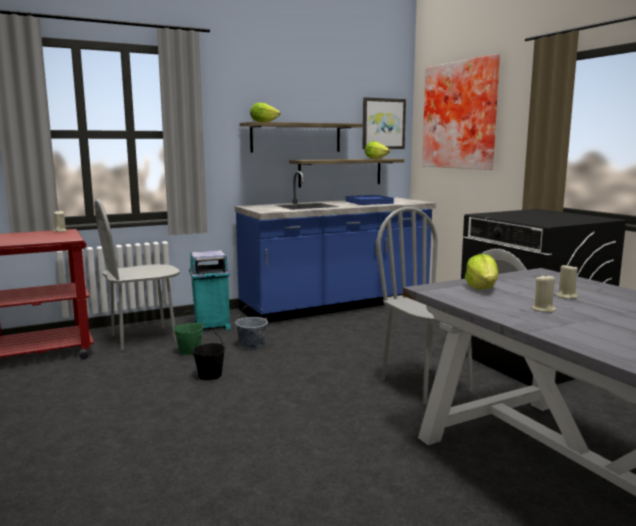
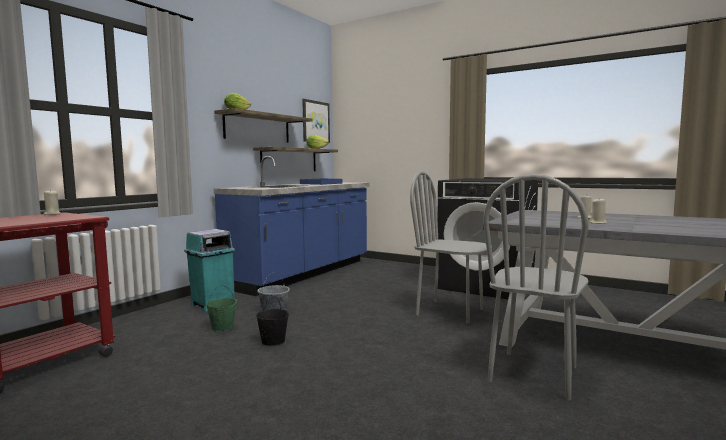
camera: 30 degrees left, 5 degrees down
(143, 338) = (153, 326): grey chair -> grey chair (534, 374)
(461, 115) = (382, 115): picture -> none
(482, 288) = (530, 219): lettuce -> none

